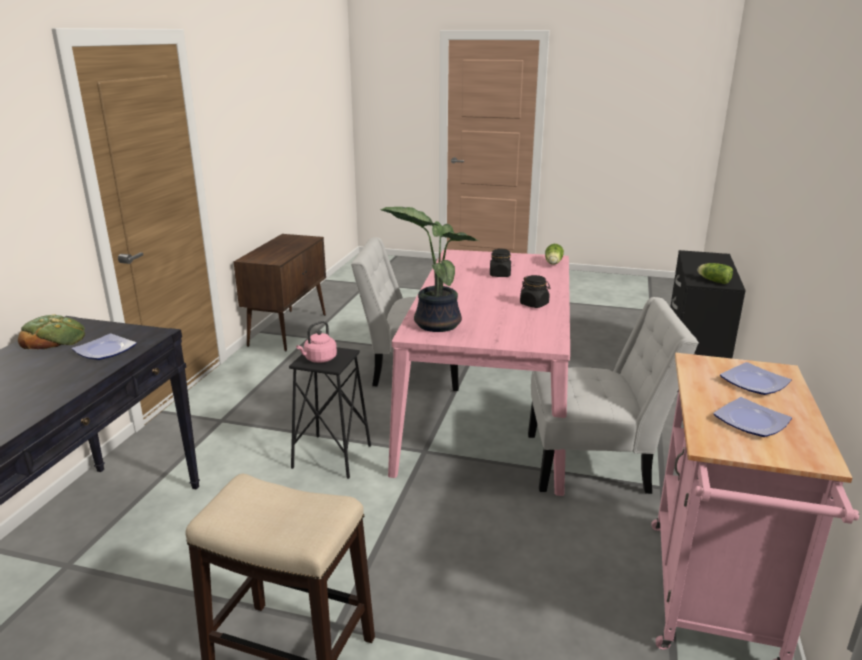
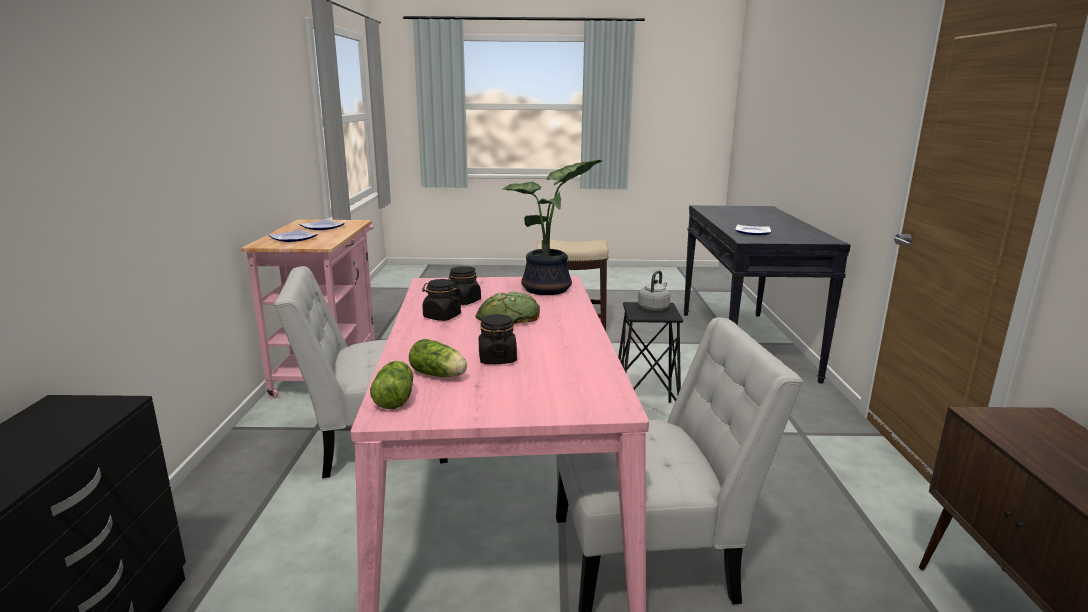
camera: 165 degrees right, 5 degrees down
(53, 338) = (808, 235): bread -> bread (508, 316)
(319, 359) = (654, 307): pink kettle -> grey kettle
(517, 317) = (463, 301): none -> black jar
(713, 281) = (74, 412): lettuce -> lettuce (440, 375)

